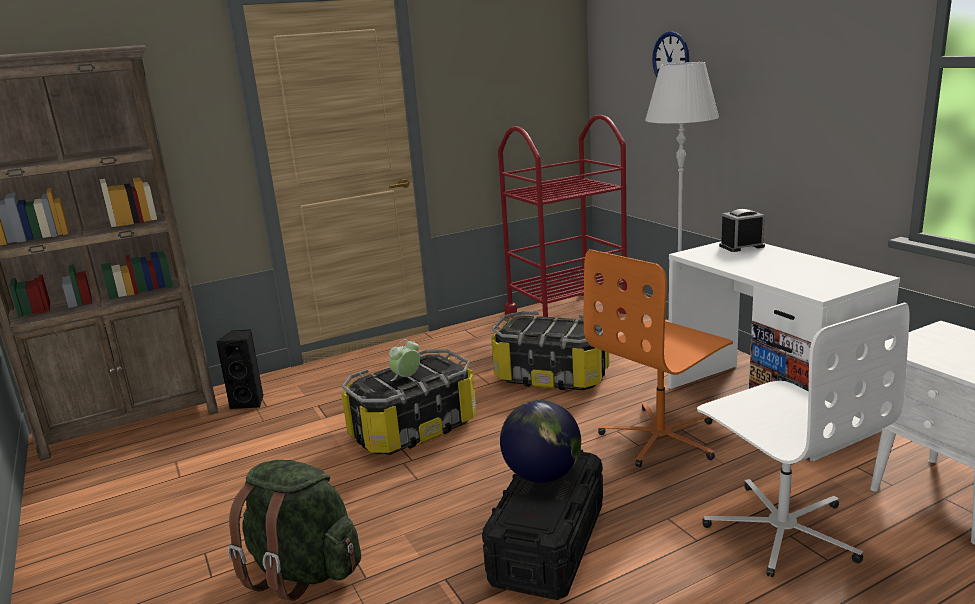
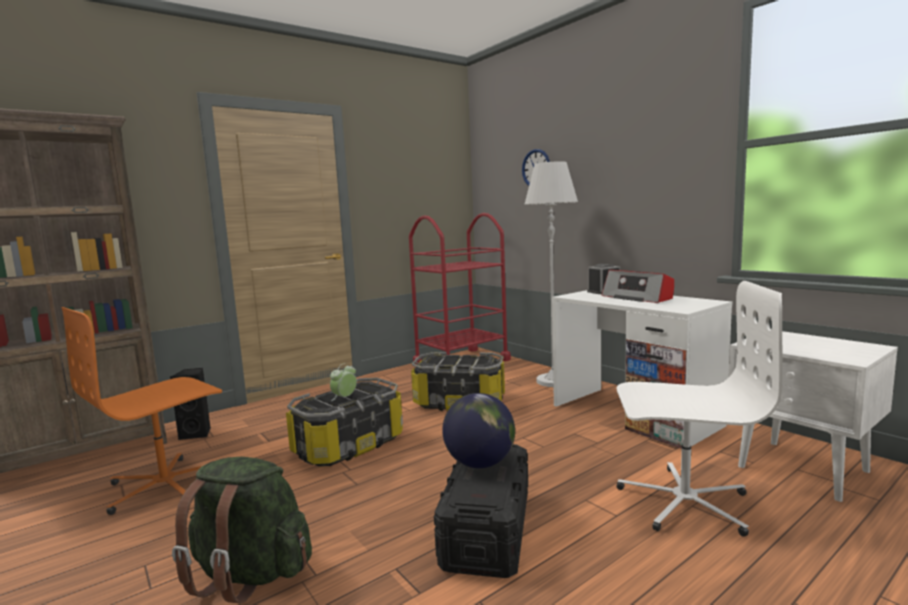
camera: 10 degrees left, 10 degrees down
(661, 438) = (560, 440): orange office chair -> orange office chair (166, 485)
(778, 263) = (637, 298): none -> radio
(782, 529) = (683, 501): white office chair -> white office chair turned 45 degrees counterclockwise

